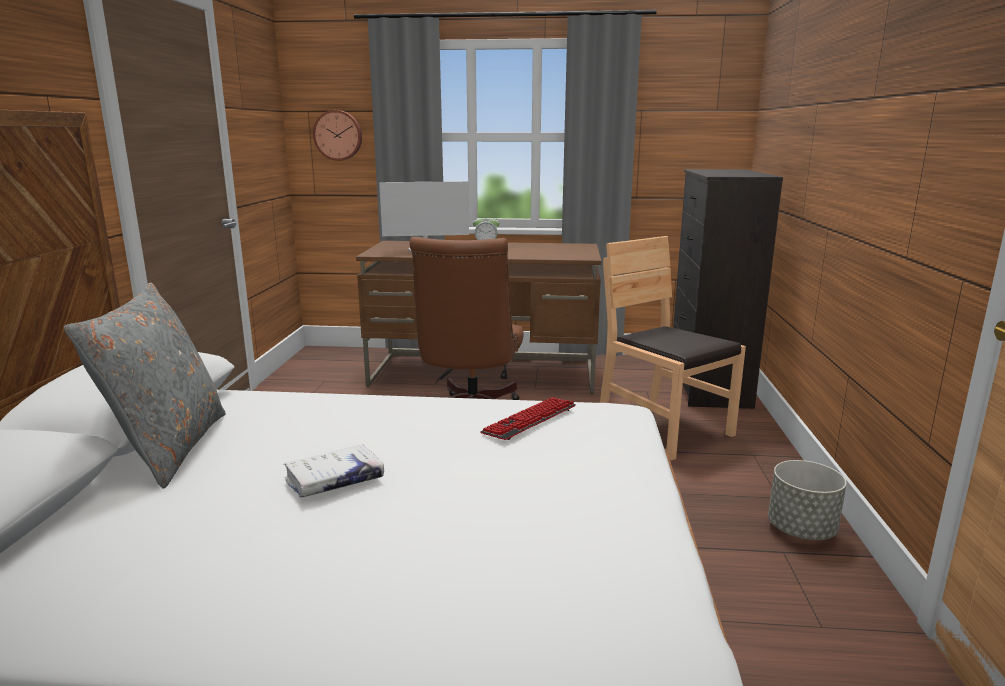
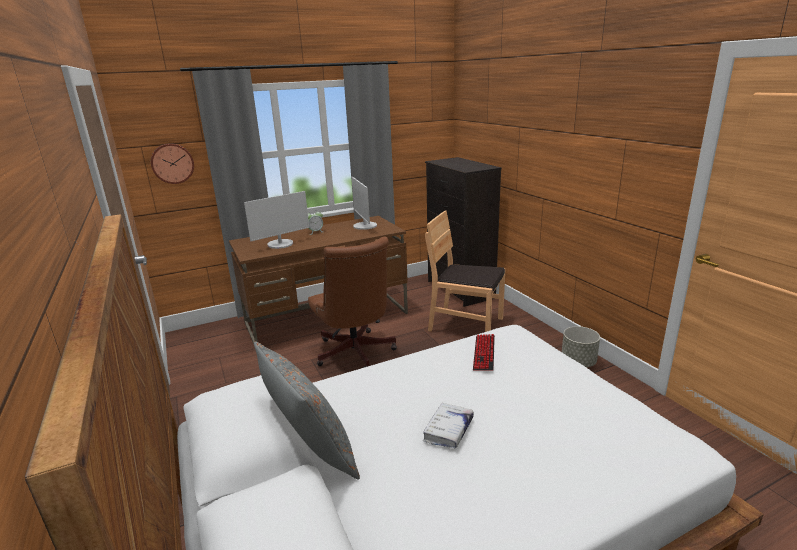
camera: 30 degrees left, 5 degrees up
(557, 249) = (364, 226): none -> monitor

